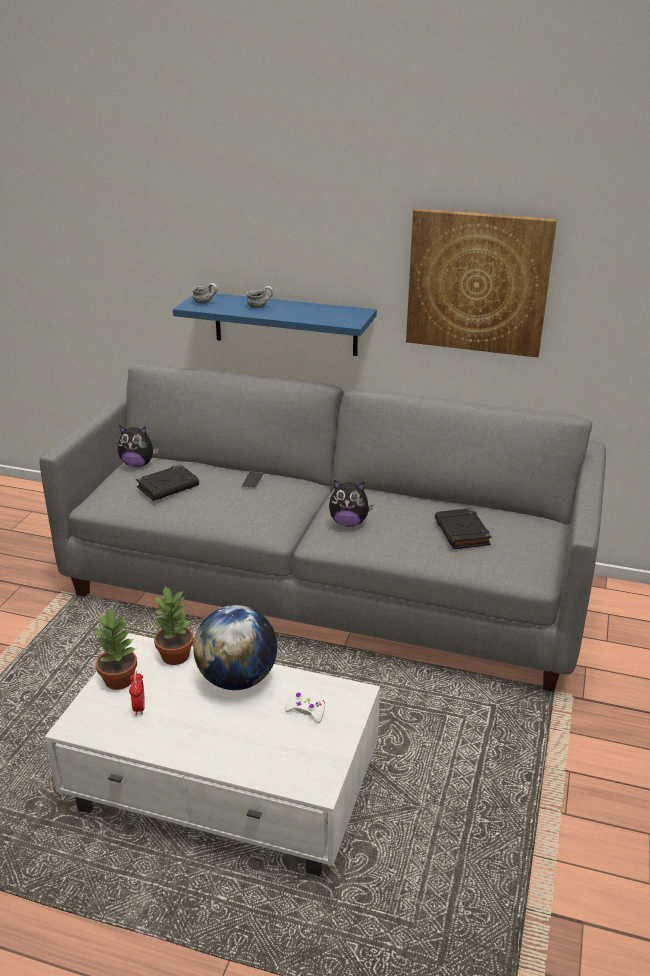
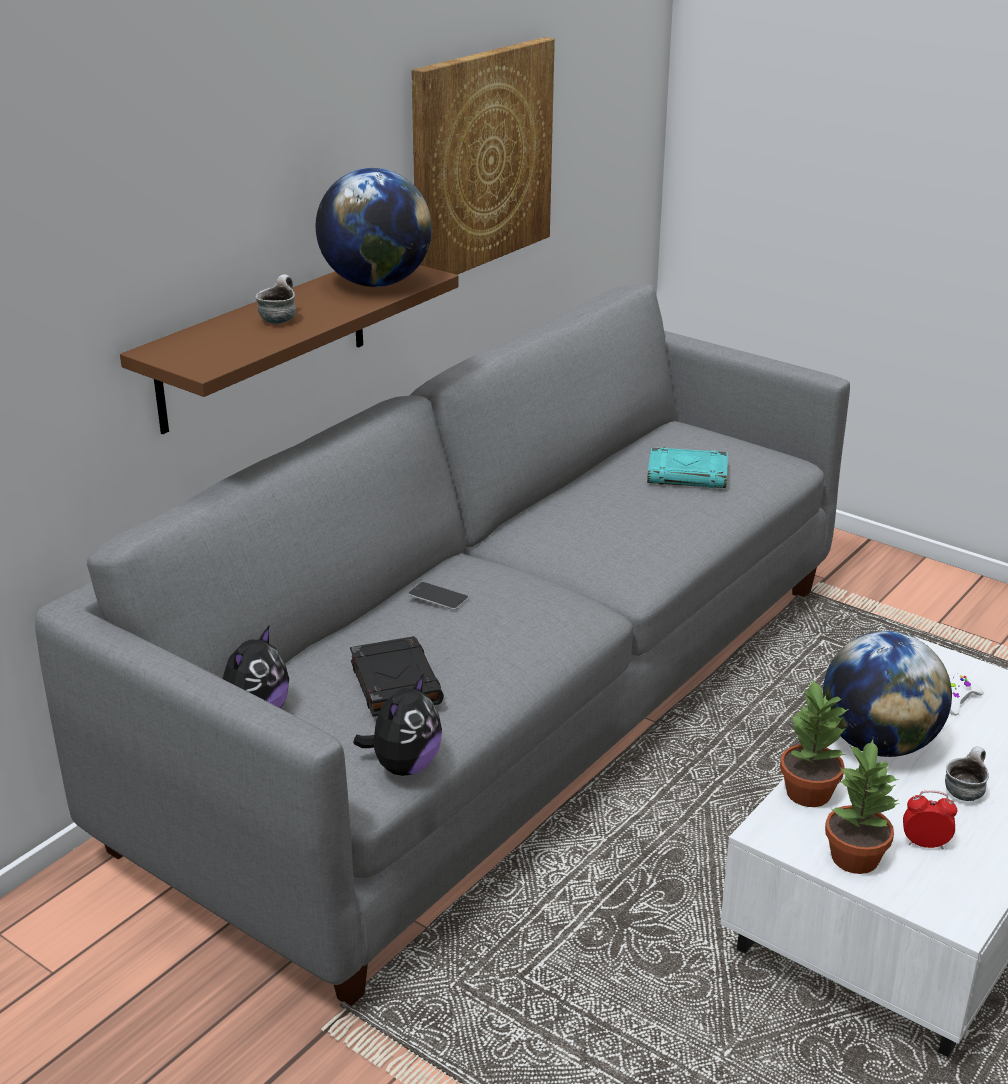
camera: 70 degrees left, 0 degrees up
(206, 303) = (203, 353): mug -> mug (964, 790)
(285, 324) = (263, 343): blue shelf -> brown shelf
(327, 315) = (376, 283): none -> globe
(349, 523) = (611, 546): plush toy -> plush toy (404, 766)
(462, 533) = (688, 474): black book -> turquoise book

